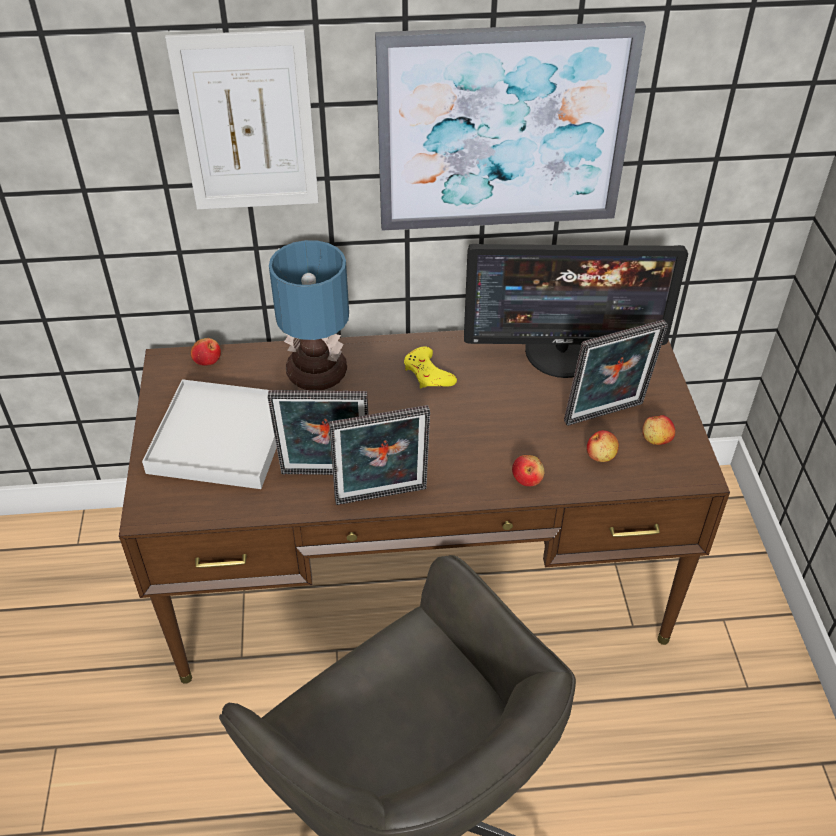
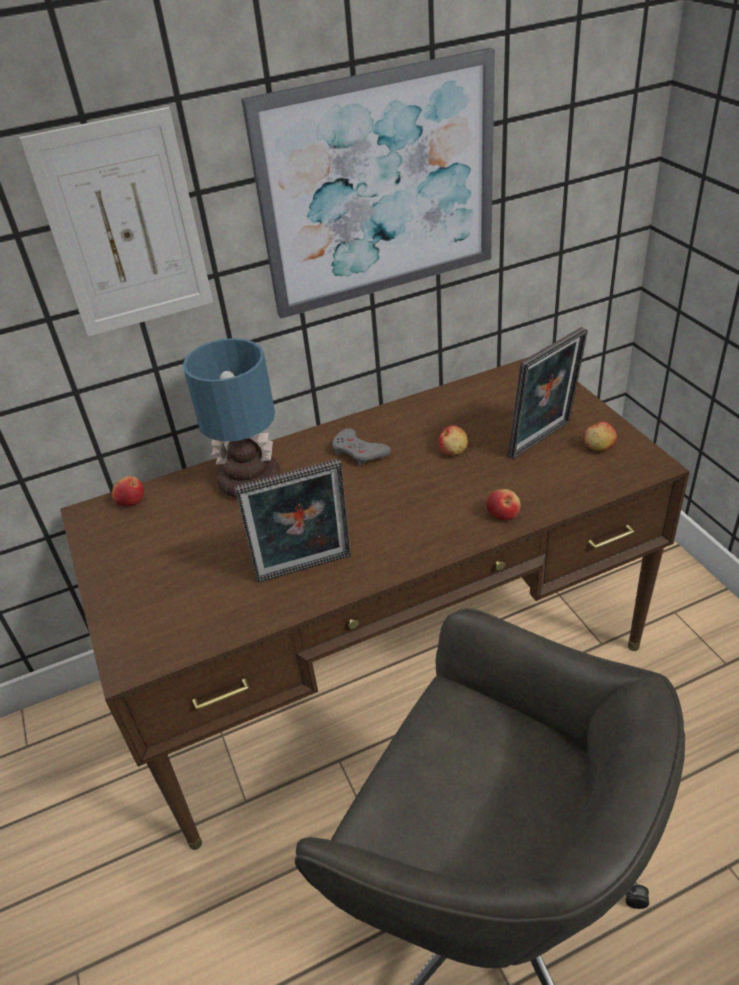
camera: 15 degrees left, 5 degrees down
(221, 438) = (178, 567): white tray -> none
(382, 498) = (372, 574): picture frame -> none
(428, 373) = (359, 452): yellow game controller -> grey game controller
(562, 352) = (473, 401): monitor -> none
(601, 455) = (558, 474): apple -> apple (453, 451)

